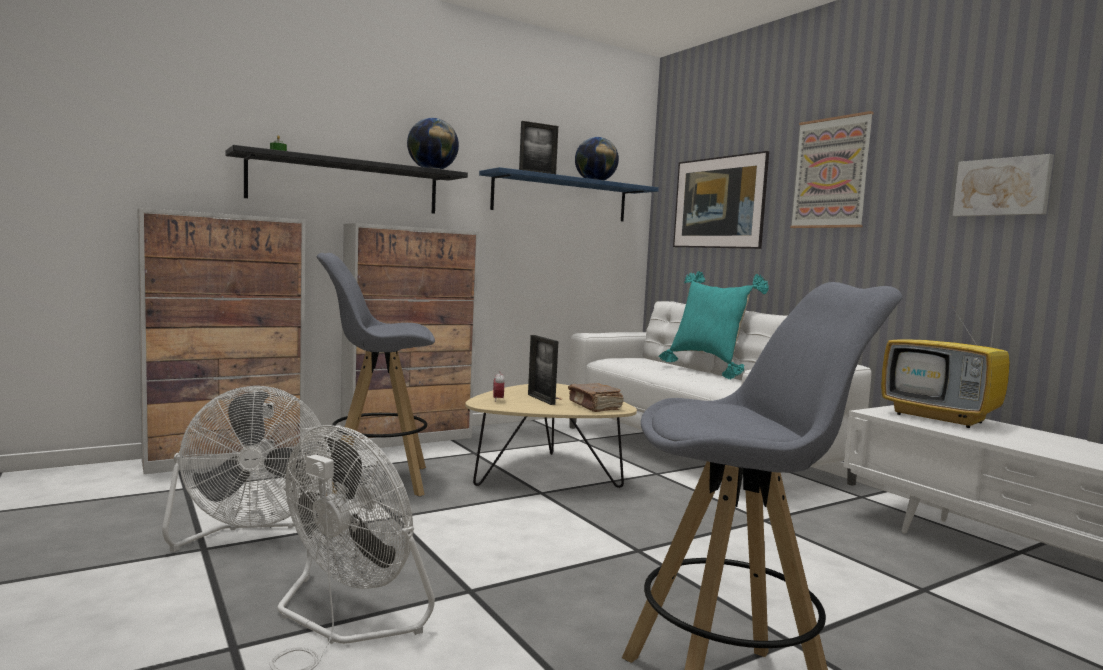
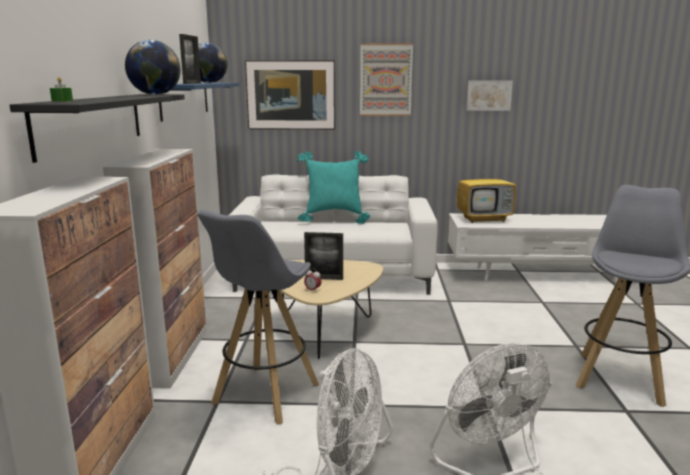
camera: 55 degrees left, 10 degrees up
(594, 406) = (359, 270): brown book -> none

